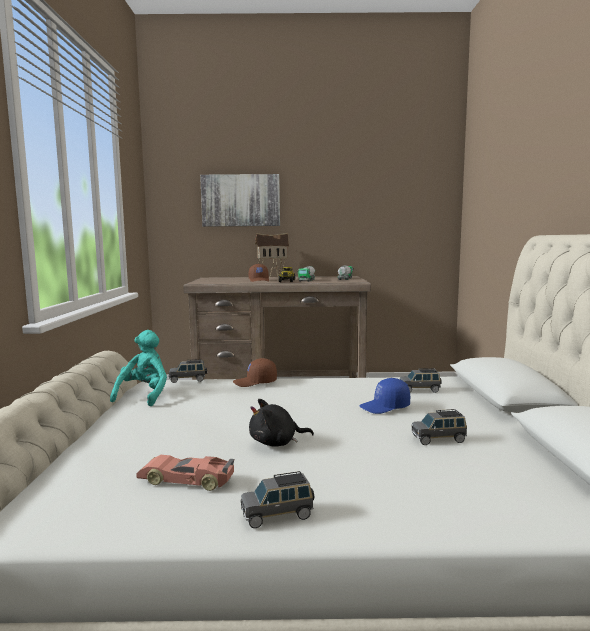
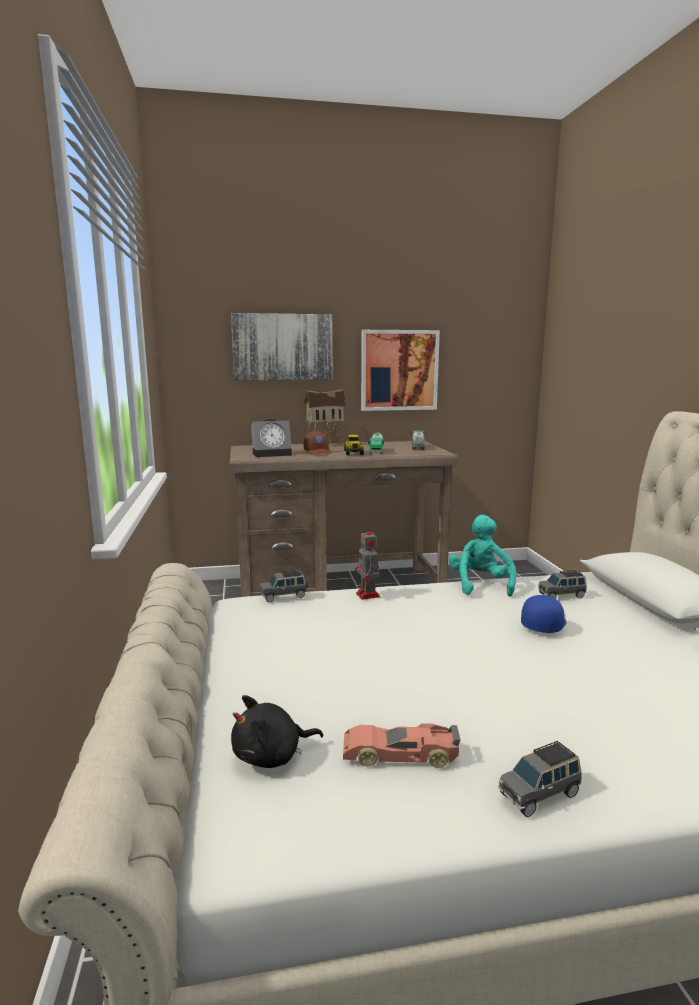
camera: 10 degrees left, 5 degrees up
(144, 395) = (246, 624): turquoise plush toy -> turquoise plush toy (480, 584)
(223, 281) = (273, 454): none -> alarm clock
(255, 382) = (368, 595): brown cap -> toy robot
(276, 443) = (461, 687): black plush toy -> black plush toy (271, 756)
(335, 218) = (399, 370): none -> picture
(385, 407) = (543, 624): blue cap -> blue cap turned 150 degrees clockwise
(439, 439) = (632, 667): grey toy car -> none

